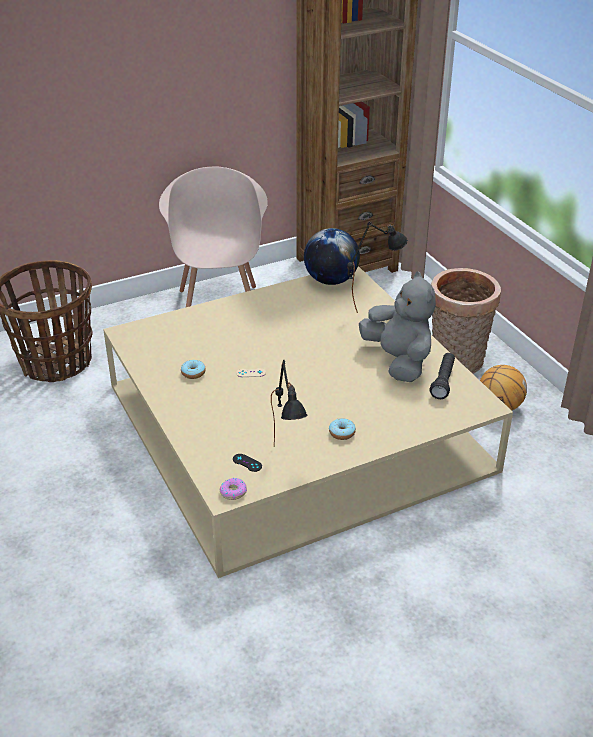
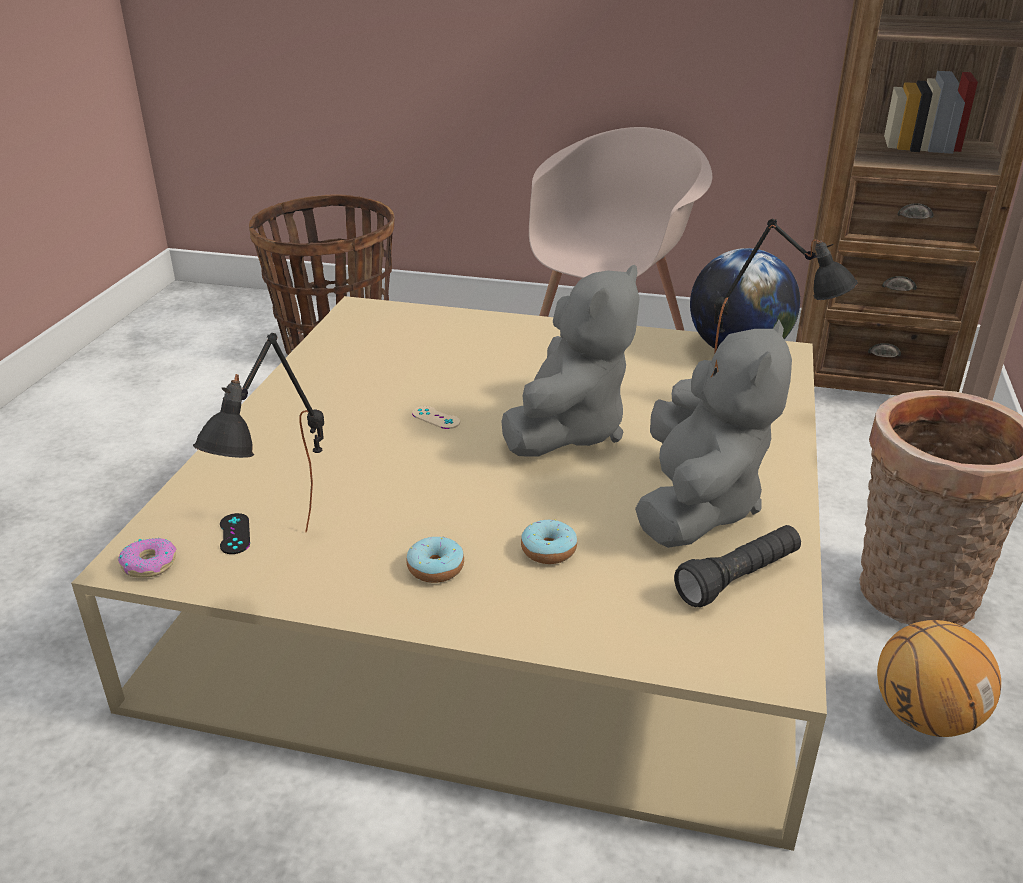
camera: 40 degrees right, 5 degrees down
(193, 373) = (362, 385): donut -> donut (548, 550)
(312, 352) = (569, 430): none -> grey plush toy

